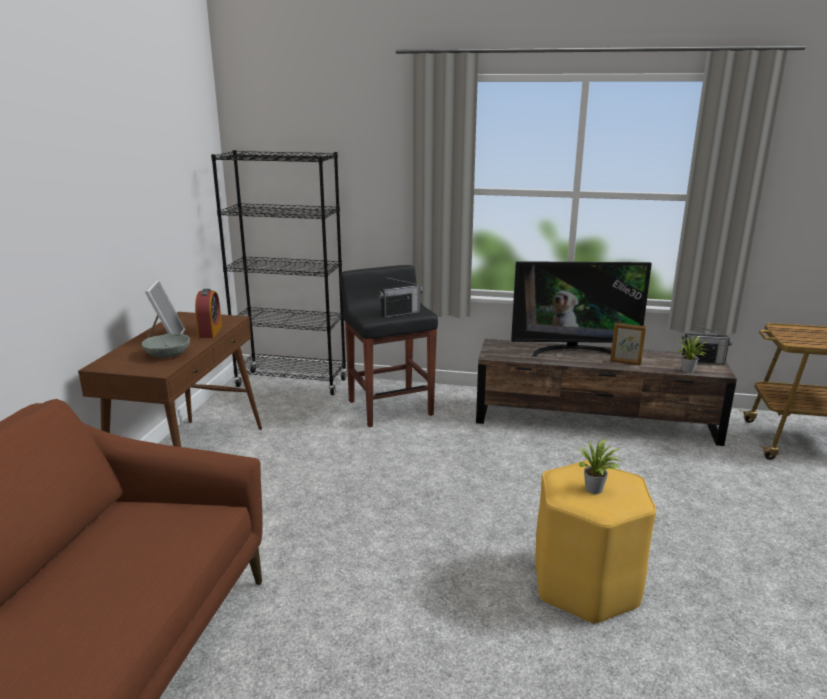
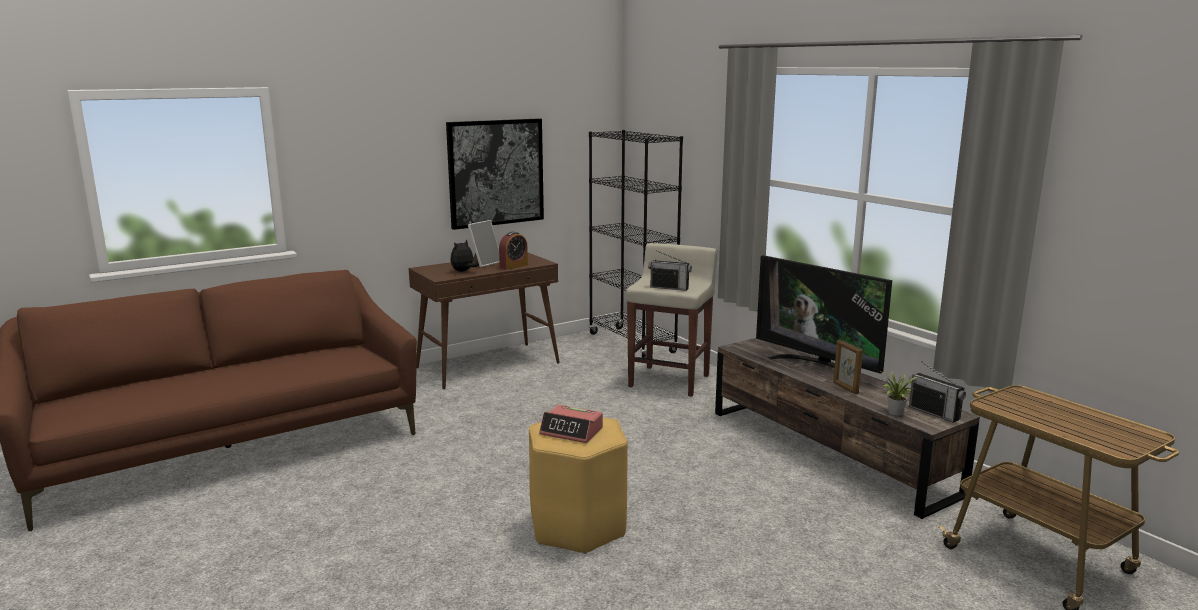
camera: 45 degrees right, 5 degrees down
(135, 217) = (496, 172): none -> picture
(168, 354) = (463, 271): grey bowl -> plush toy
(390, 407) = (670, 381): black stool -> beige stool
(595, 490) = (572, 431): potted plant -> alarm clock

